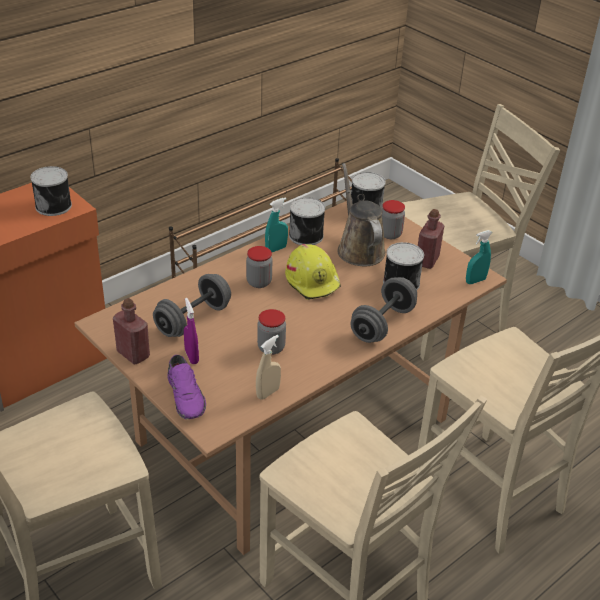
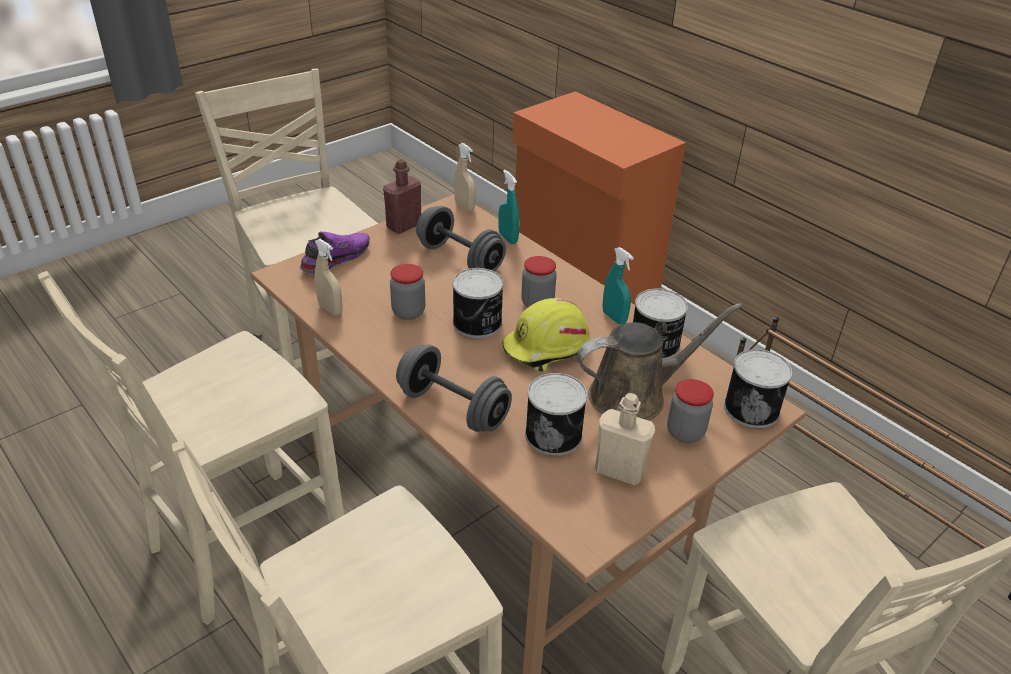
camera: 90 degrees right, 0 degrees up
(54, 205) = (621, 146): can -> can (478, 323)
(103, 317) = (464, 206): none -> beige spray bottle
(187, 396) = (335, 258): purple shoe -> purple shoe turned 150 degrees clockwise
(191, 357) = (397, 259): purple spray bottle -> none
(427, 260) = (619, 471): red bottle -> beige bottle
(475, 281) = (572, 528): turquoise spray bottle -> turquoise spray bottle (508, 238)

